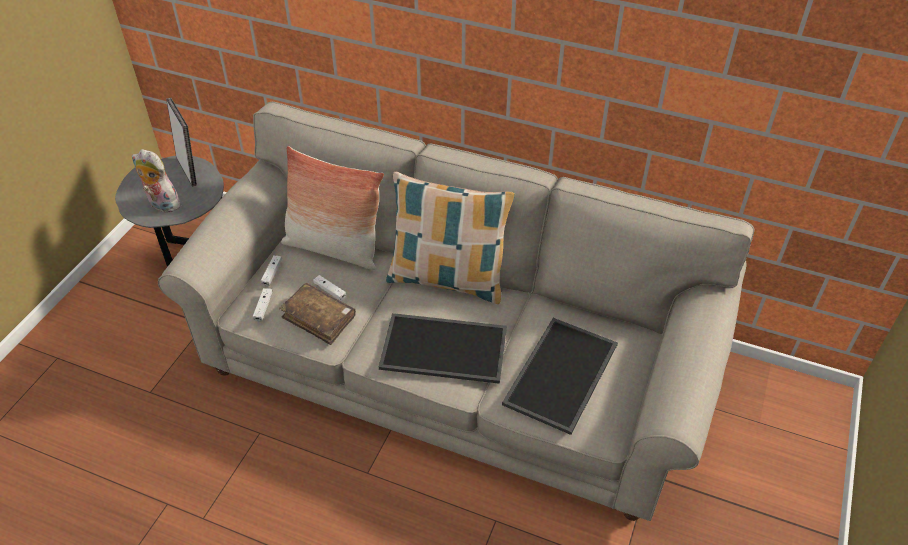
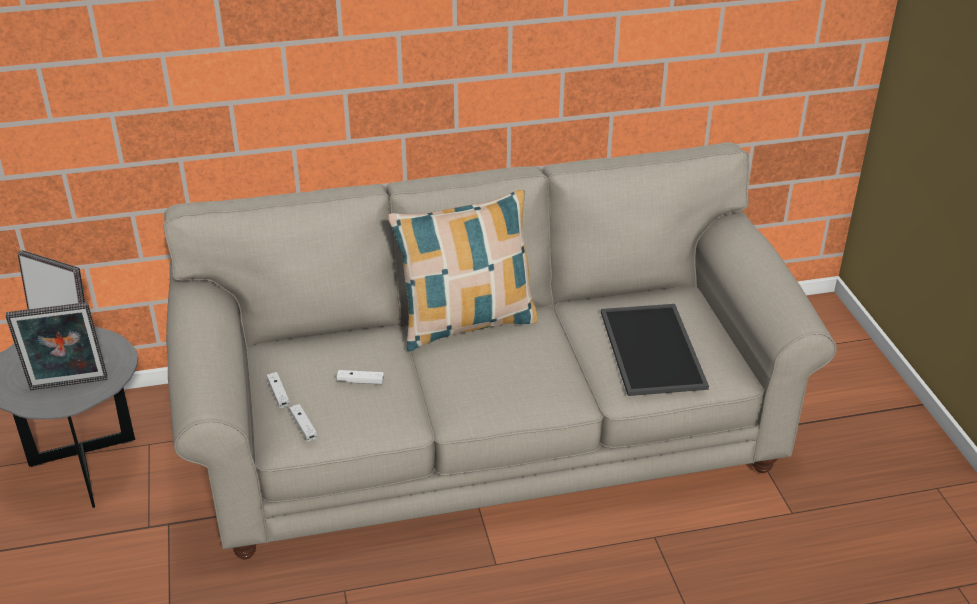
camera: 35 degrees left, 10 degrees down
(161, 205) = (68, 386): plush toy -> picture frame
(319, 318) = (376, 409): brown book -> none
(333, 248) = (322, 345): pillow -> none
(445, 347) = (526, 377): tray -> none

